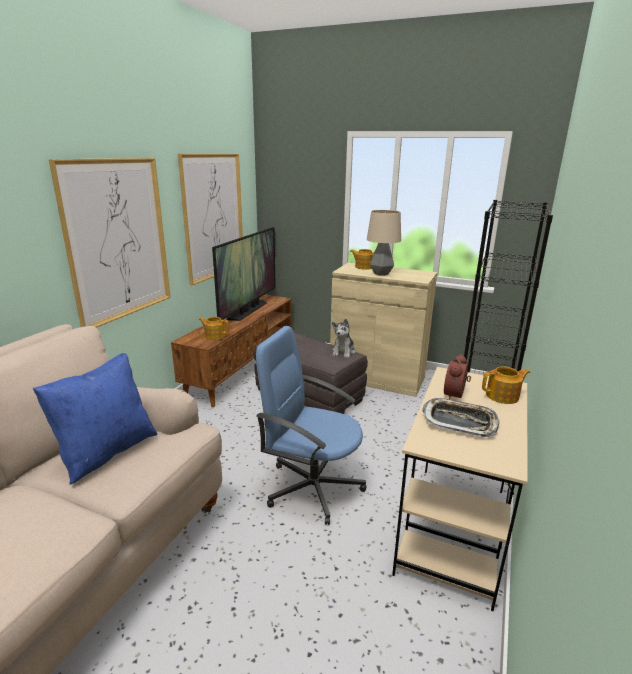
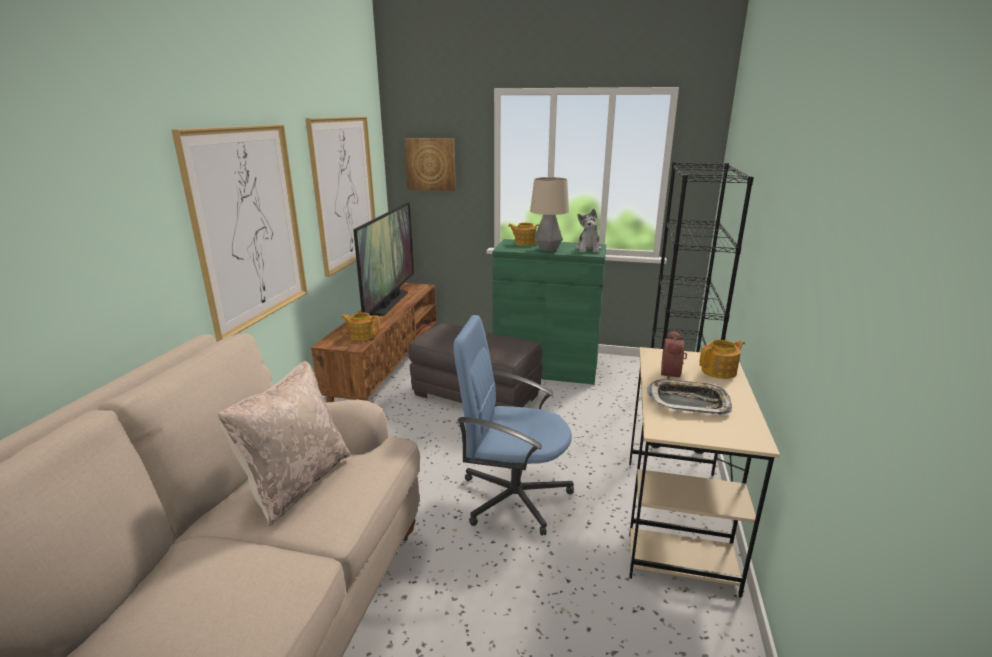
camera: 10 degrees left, 0 degrees up
(106, 452) = (296, 482): blue pillow -> beige pillow
(293, 195) = (431, 164): none -> picture
(343, 352) = (515, 341): plush toy -> plush toy (588, 249)
(377, 378) = (546, 368): beige cabinet -> green cabinet

